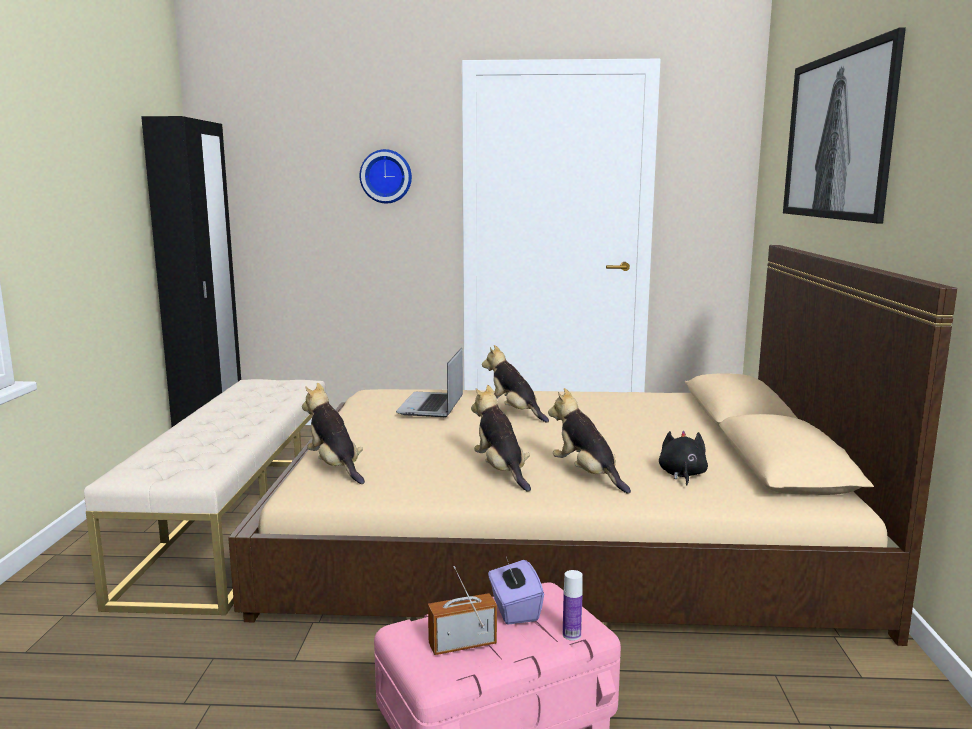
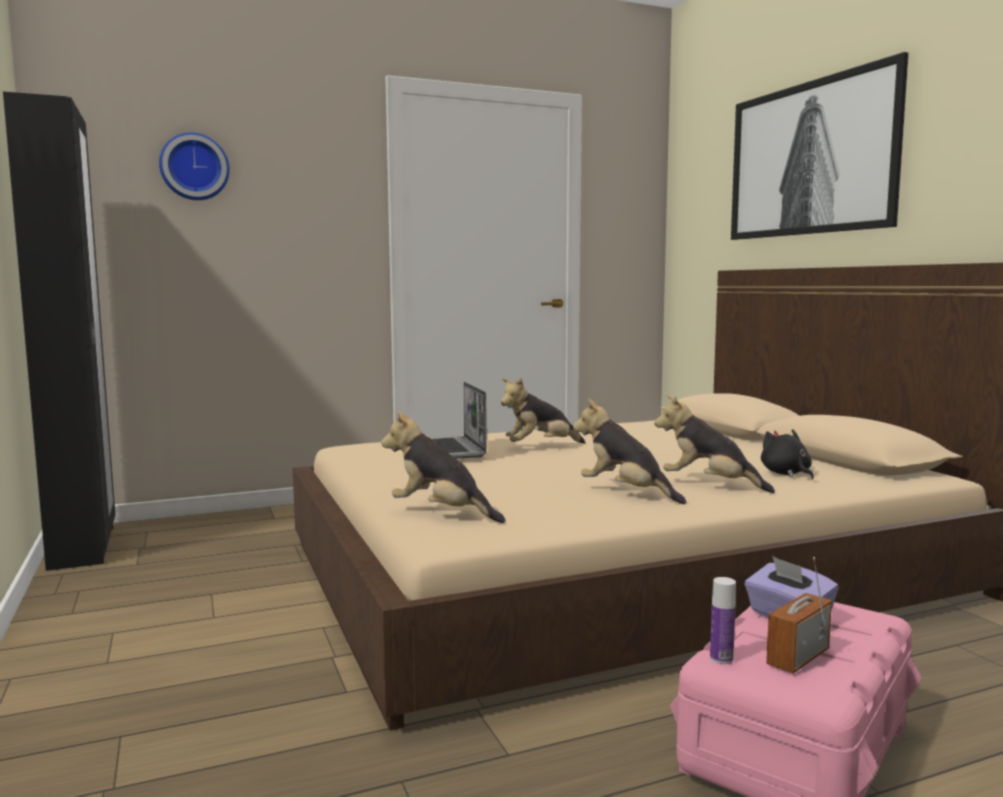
camera: 25 degrees left, 5 degrees down
(237, 523) = (239, 627): beige bench -> none
(386, 176) = (300, 201): wall clock -> wall clock (194, 167)
(514, 412) = (540, 447): plush toy -> plush toy turned 45 degrees counterclockwise
(571, 635) = (874, 626): bottle -> bottle (721, 658)

